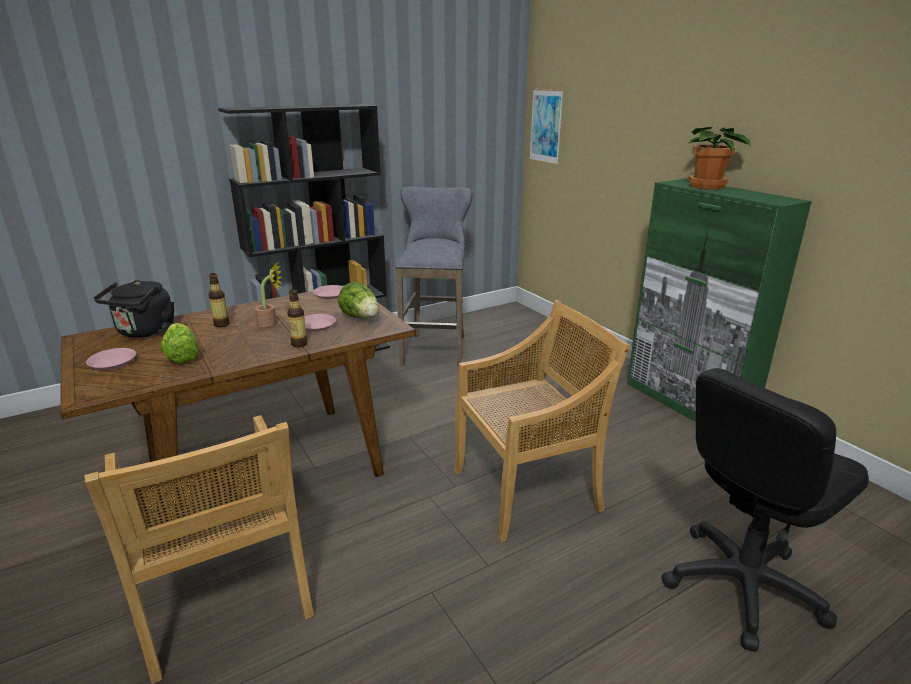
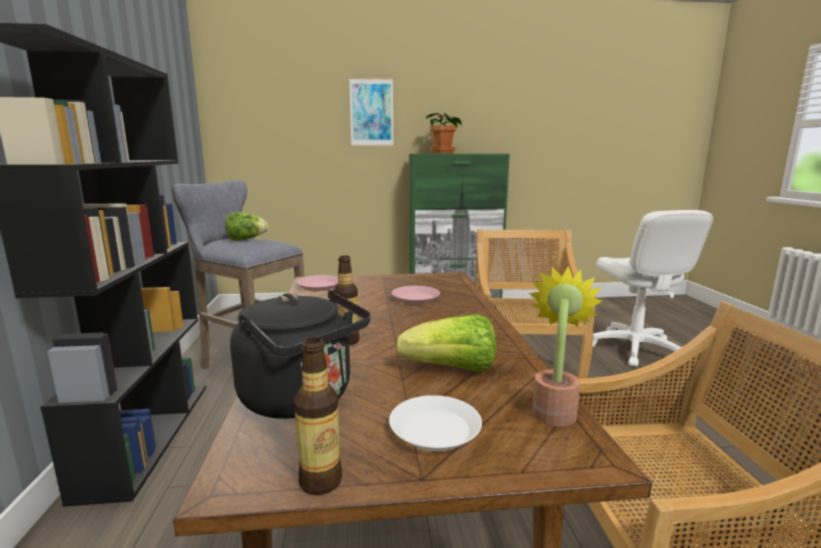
camera: 65 degrees left, 10 degrees down
(112, 362) = (434, 429): pink plate -> white plate
(271, 323) = (379, 315): potted plant -> potted plant (554, 409)
(299, 344) = (465, 308): bottle -> bottle (321, 481)
(361, 317) = (413, 282): lettuce -> lettuce (246, 239)
(546, 126) = (237, 128): picture -> picture (371, 112)
(741, 585) = (634, 349): black office chair -> white office chair

